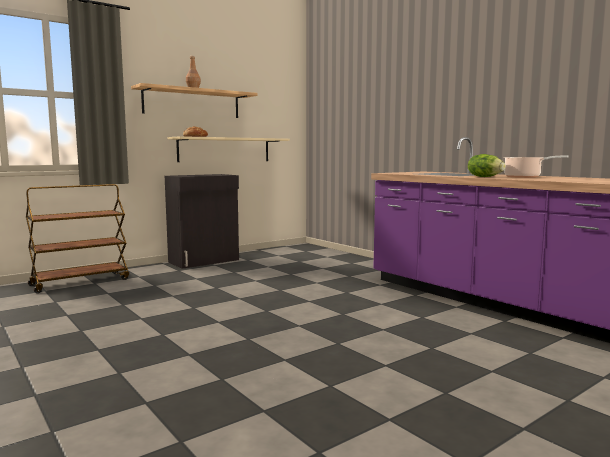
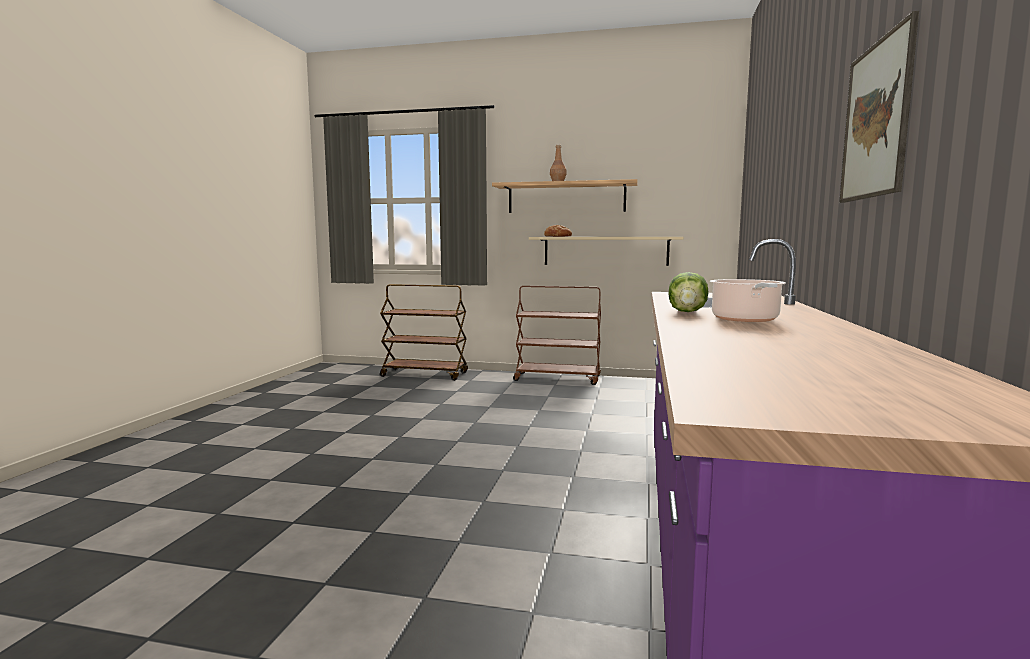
camera: 50 degrees right, 0 degrees up
(205, 261) = (558, 379): black cabinet -> brown cart
(545, 80) = (876, 120): none -> picture

